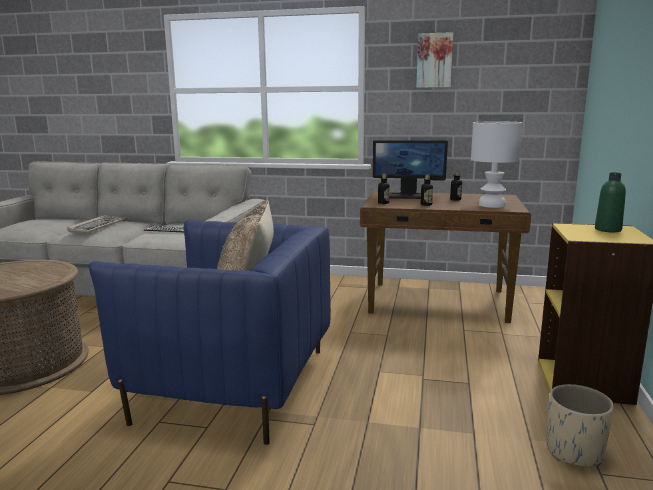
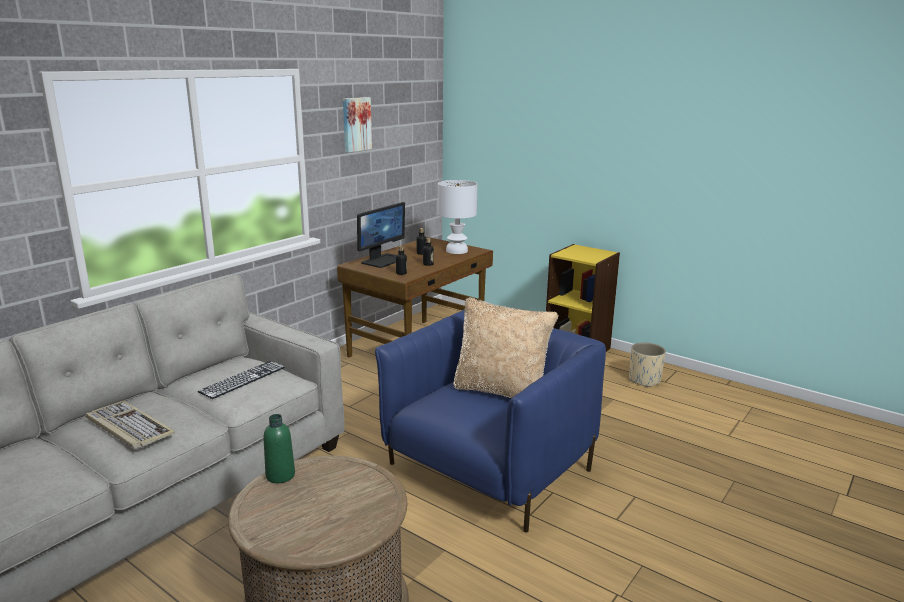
camera: 65 degrees left, 5 degrees up
(608, 230) = (579, 250): green bottle -> green bottle (280, 475)

